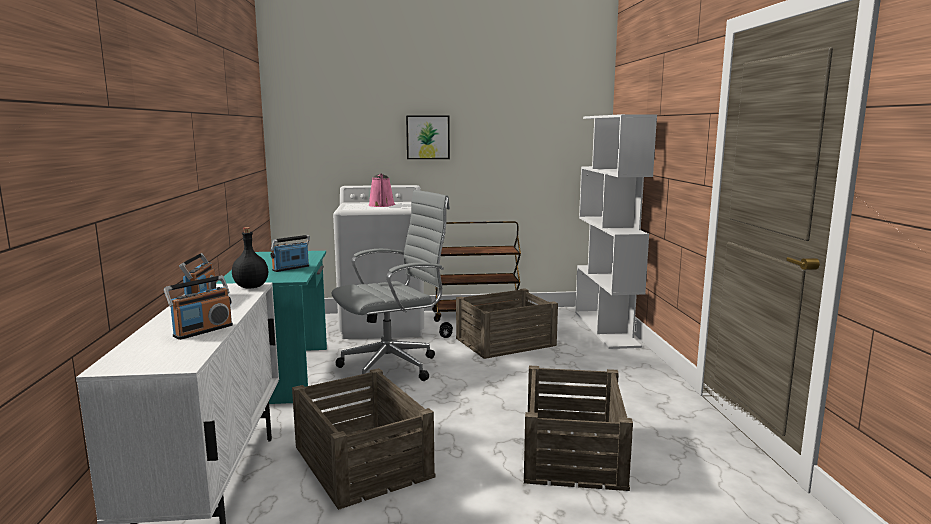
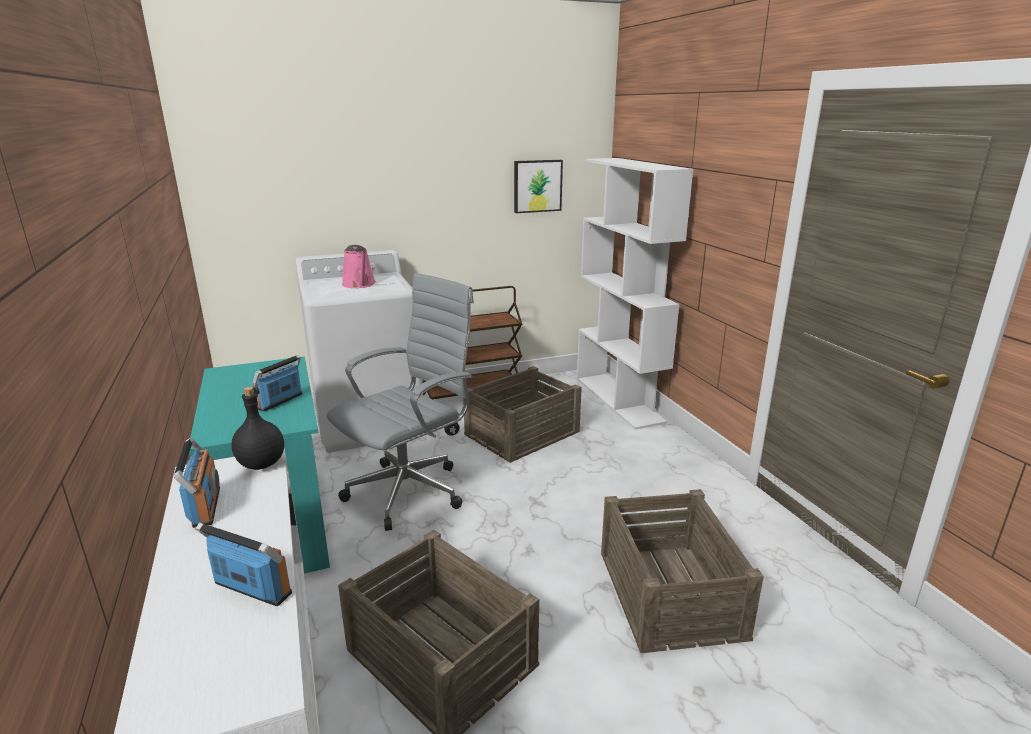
camera: 15 degrees left, 10 degrees up
(203, 331) = (252, 589): radio -> radio turned 90 degrees counterclockwise
(428, 137) = (401, 188): picture -> picture (537, 186)

